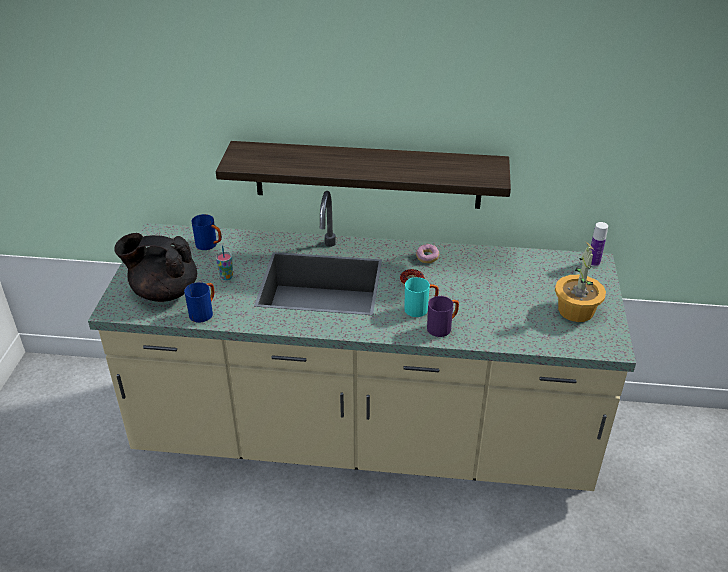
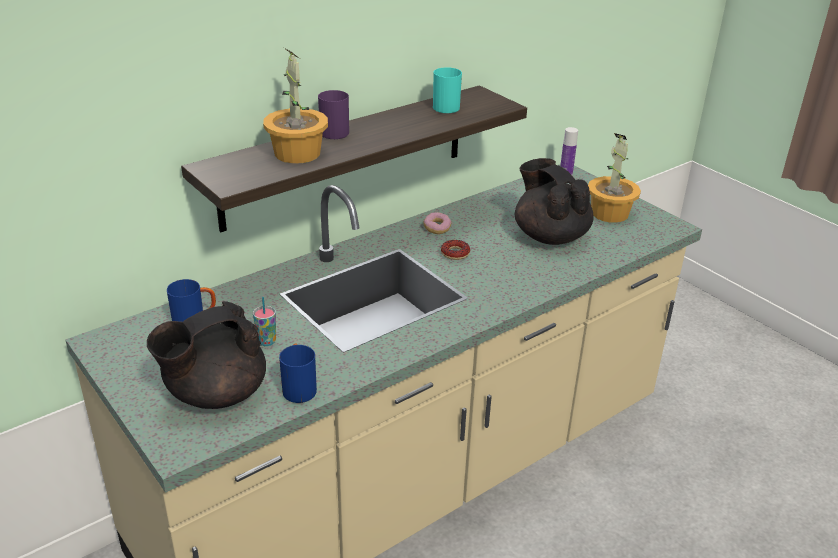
camera: 45 degrees left, 5 degrees down
(299, 159) = (296, 153): none -> potted plant
(420, 309) = (499, 272): turquoise mug -> turquoise mug (449, 106)
(443, 327) = (540, 276): purple mug -> purple mug (336, 131)
(498, 303) = (550, 236): none -> black teapot

